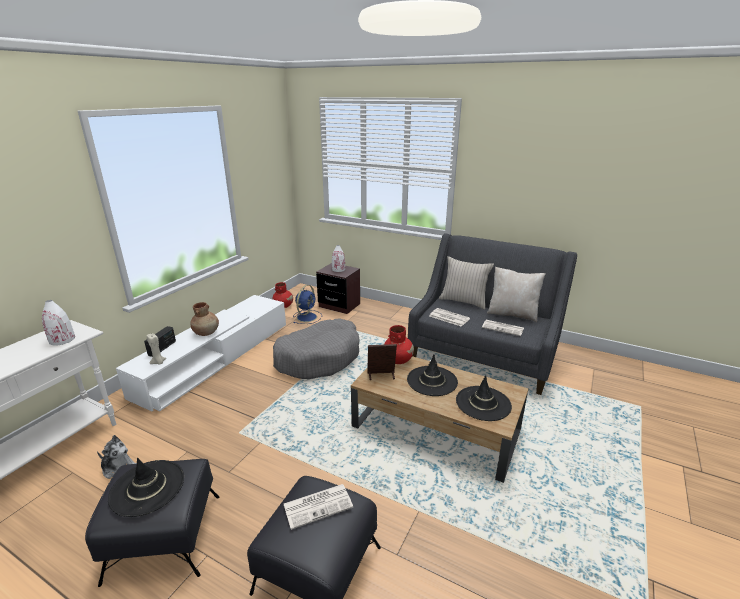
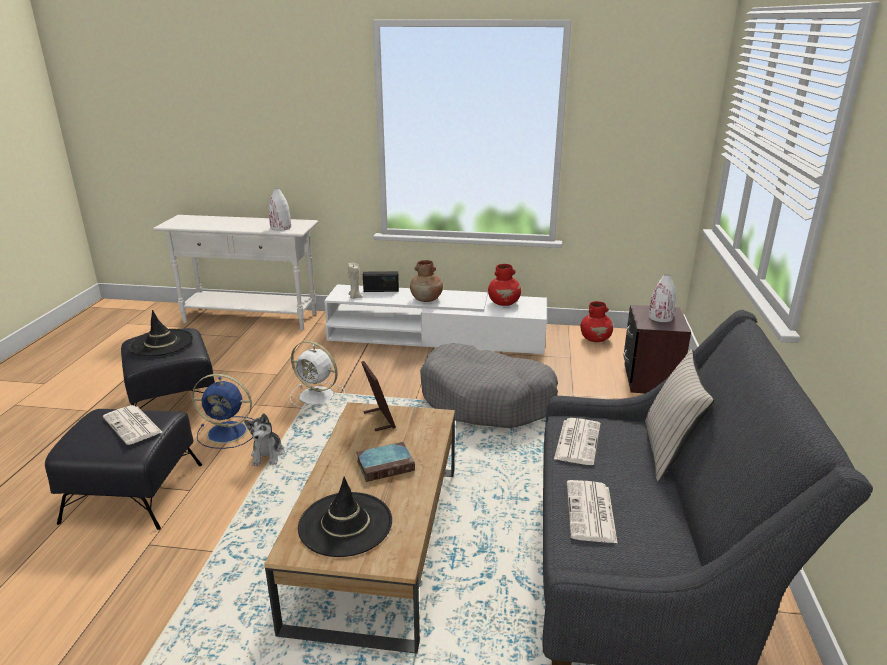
camera: 70 degrees right, 0 degrees up
(119, 468) = (248, 352): plush toy -> plush toy (268, 455)
(249, 431) = (318, 396): none -> white fan
(307, 317) = (585, 364): blue fan -> blue fan (229, 432)
(398, 360) = (429, 426): red vase -> red vase (504, 303)
(432, 381) = (386, 465): black hat -> book
(512, 314) = (673, 523): beige pillow -> none

